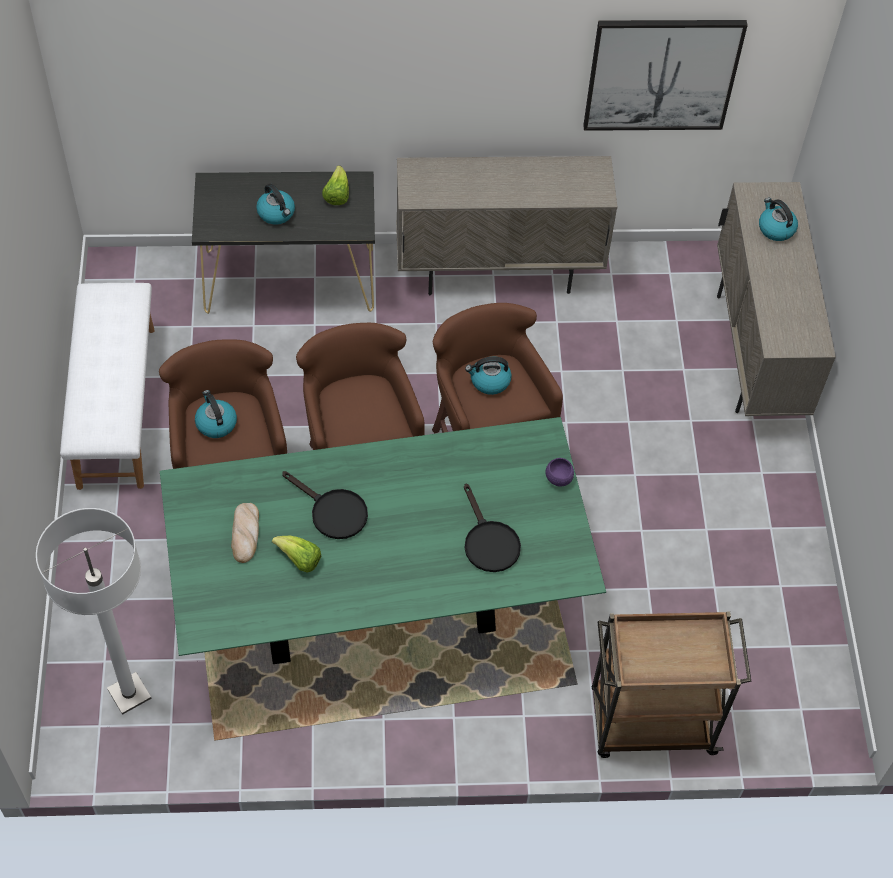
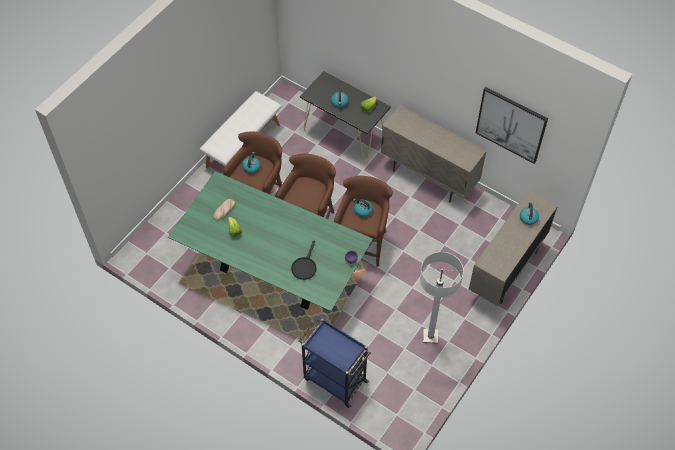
camera: 40 degrees right, 0 degrees up
(129, 694) = (164, 249): white floor lamp -> white floor lamp (430, 336)
(332, 512) = (260, 221): black frying pan -> none
(649, 722) = (334, 379): brown cart -> blue cart

